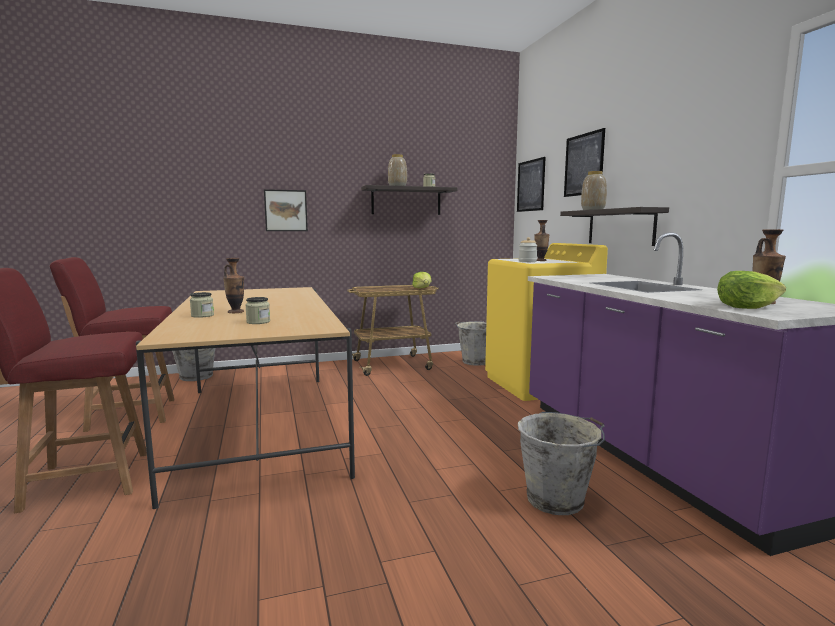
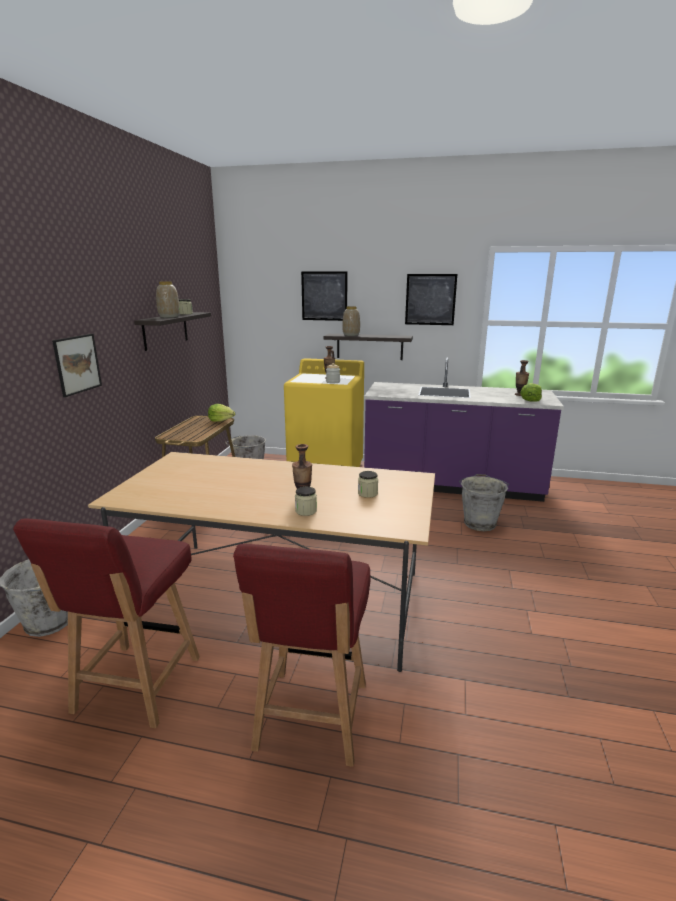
camera: 60 degrees left, 10 degrees up
(530, 185) = (250, 305): picture -> picture (430, 299)

